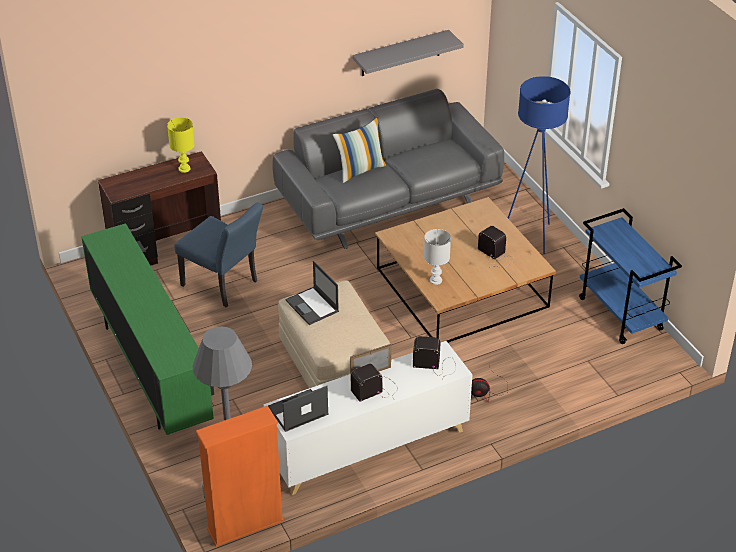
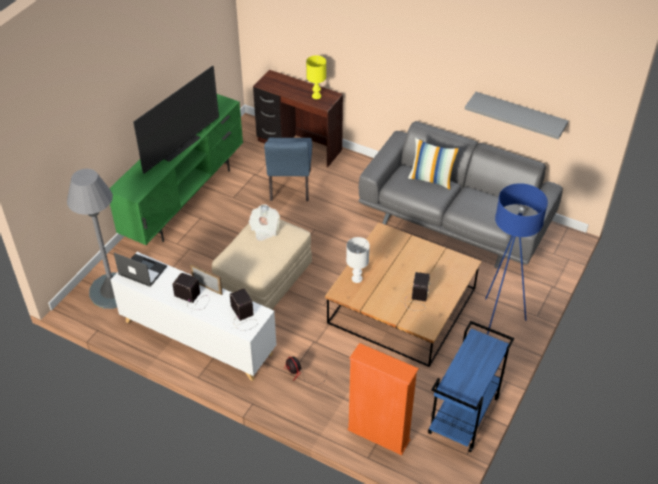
camera: 55 degrees right, 5 degrees up
(153, 295) = (181, 148): none -> television
(245, 525) = (84, 314): orange bookcase -> orange bookcase (378, 435)
(312, 306) = (264, 229): laptop -> newspaper

